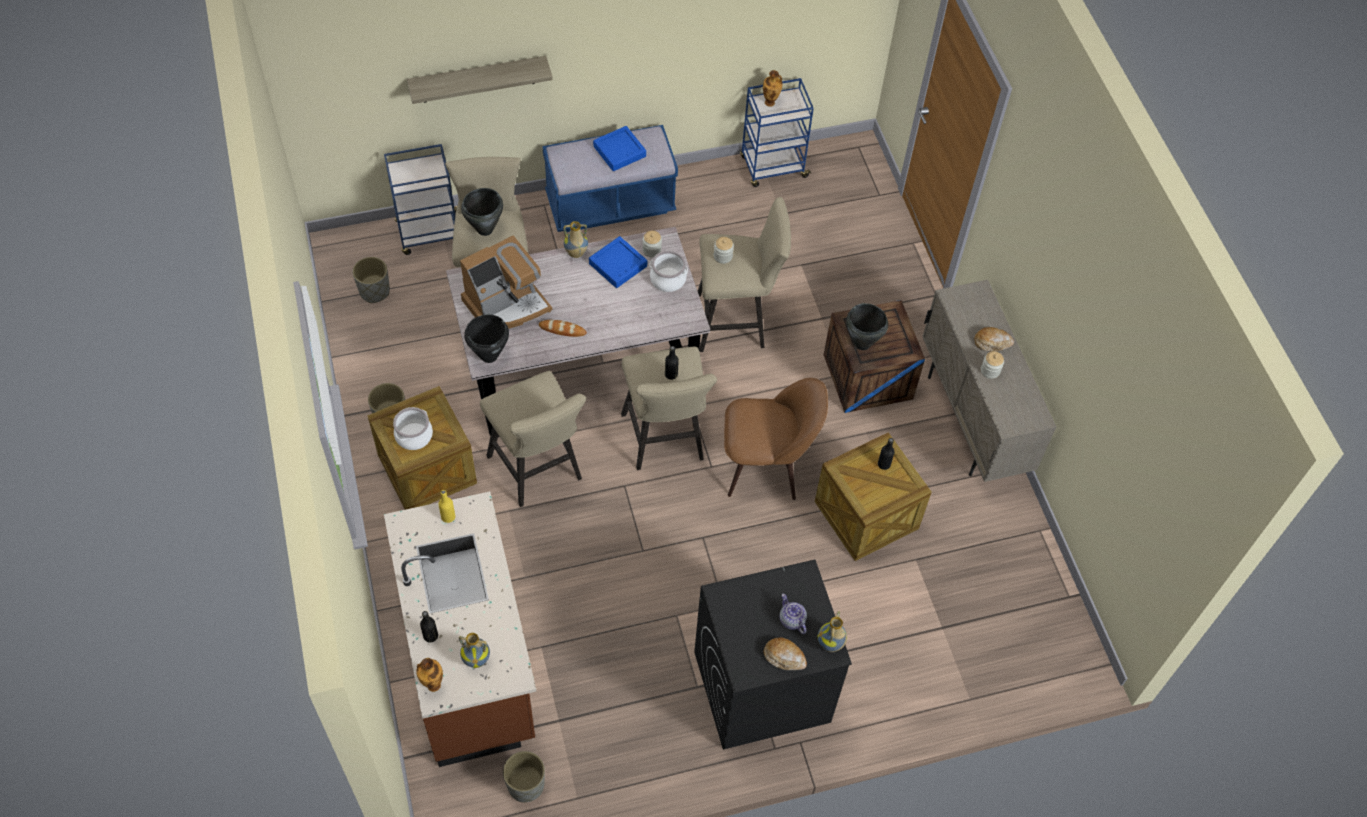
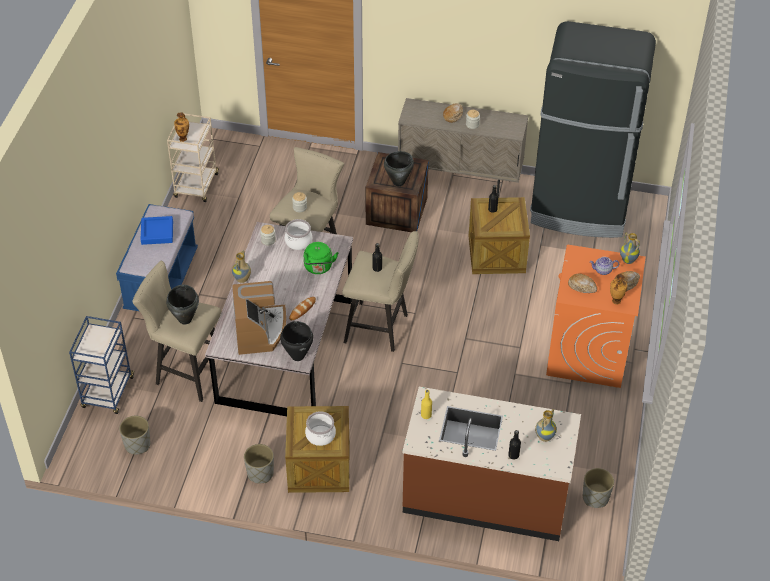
camera: 60 degrees left, 10 degrees down
(433, 685) = (551, 466): vase -> vase (616, 301)
(478, 79) = (83, 247): shelf -> none
(538, 472) = (362, 404): beige stool -> none
(618, 265) = (268, 262): blue tray -> none
(637, 317) = (318, 268): none -> green kettle
(747, 605) = (582, 286): none -> bread
(761, 687) = (588, 352): black washing machine -> orange washing machine
(766, 465) = (431, 285): brown chair -> none
(772, 167) = (196, 186): blue cart -> beige cart
(1014, 581) = (580, 209): none -> black fridge

